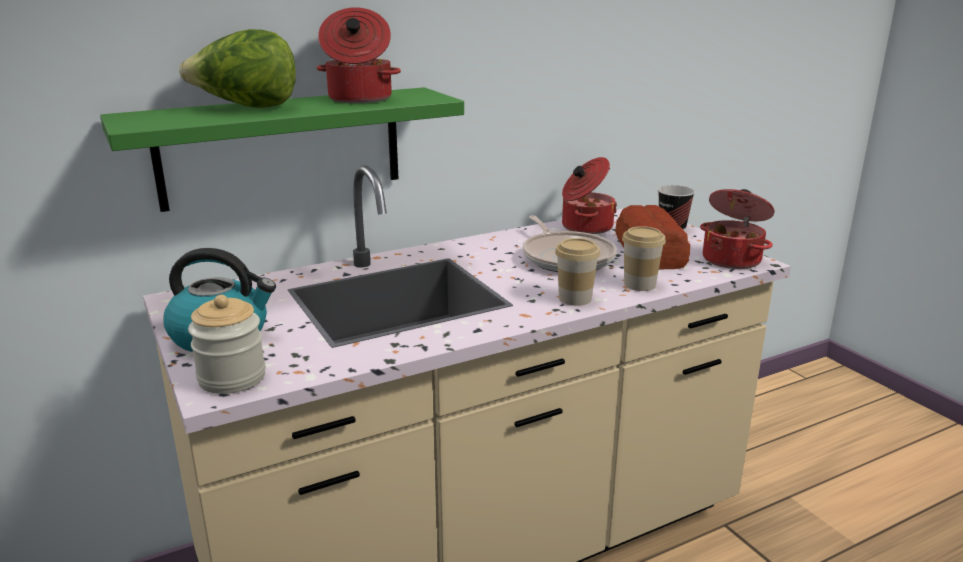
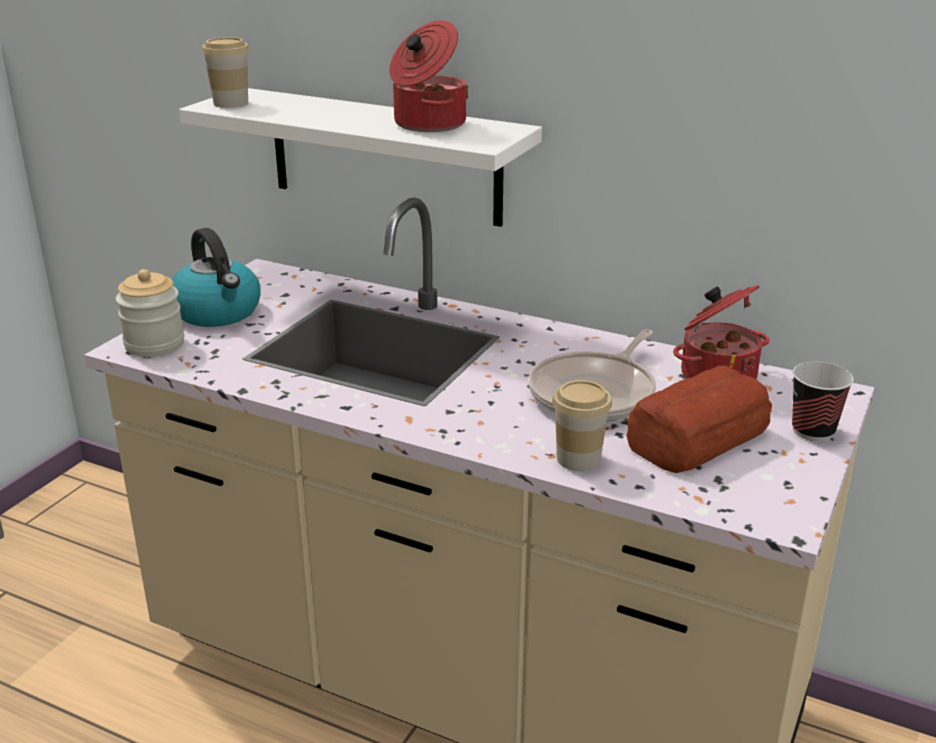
camera: 55 degrees right, 5 degrees up
(247, 108) = (325, 109): lettuce -> none
(282, 147) = (384, 156): green shelf -> white shelf
(575, 298) = (484, 432): cup -> cup (231, 103)
(732, 259) = (764, 502): cooking pot -> none

